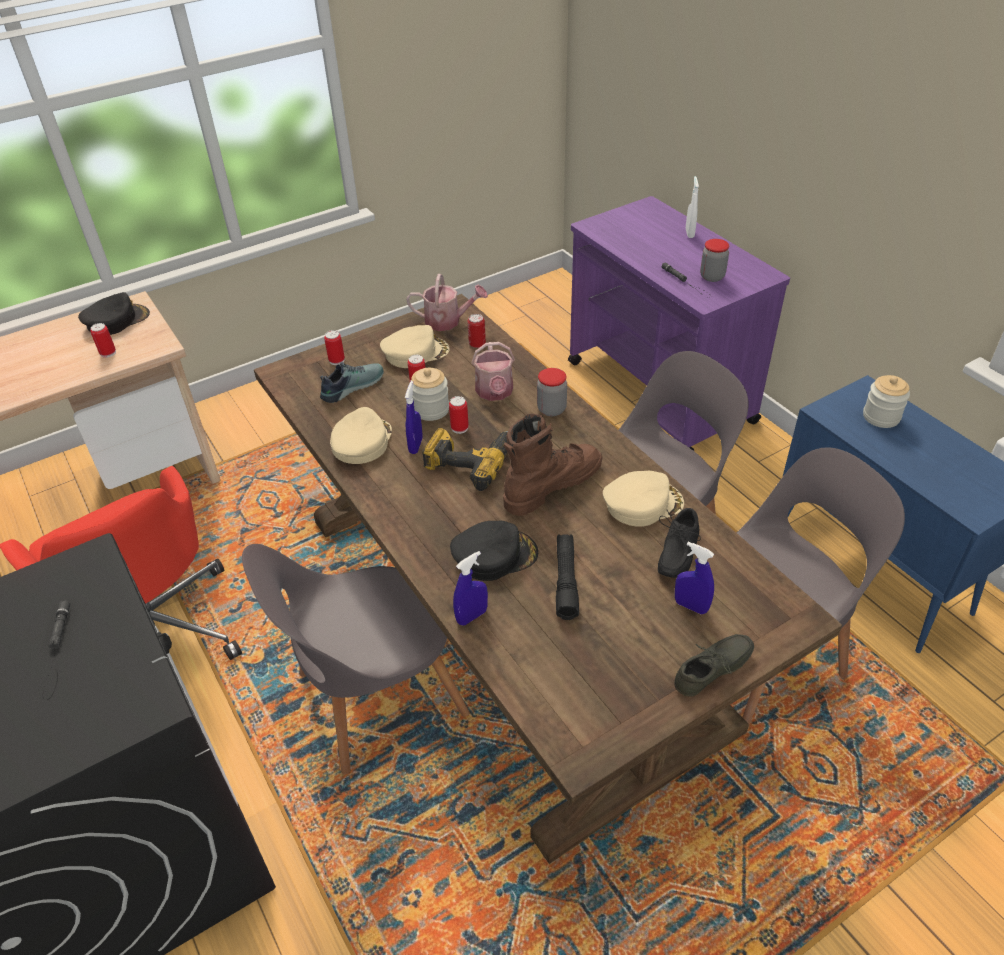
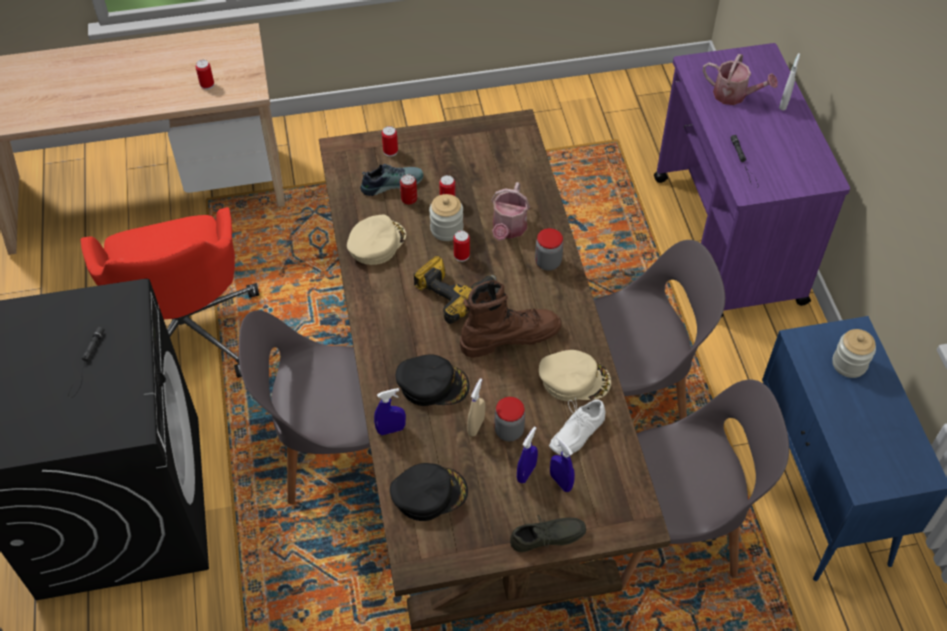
camera: 20 degrees right, 10 degrees up
(116, 320) = (224, 50): black cap -> black cap (429, 493)
(415, 352) = (460, 164): beige cap -> none
(415, 445) = (418, 261): blue spray bottle -> blue spray bottle (526, 473)
(448, 321) = (504, 138): watering can -> watering can (734, 95)
(477, 344) = (518, 171): can -> can (409, 199)
(566, 581) = (476, 426): black flashlight -> beige spray bottle
(675, 552) = (575, 432): black shoe -> white shoe
(712, 277) = (773, 164): jar -> jar (509, 431)

